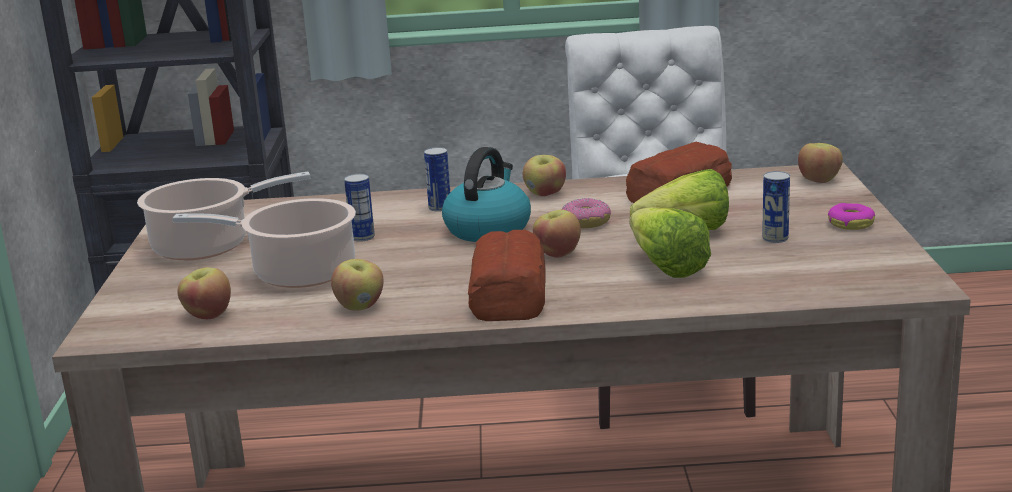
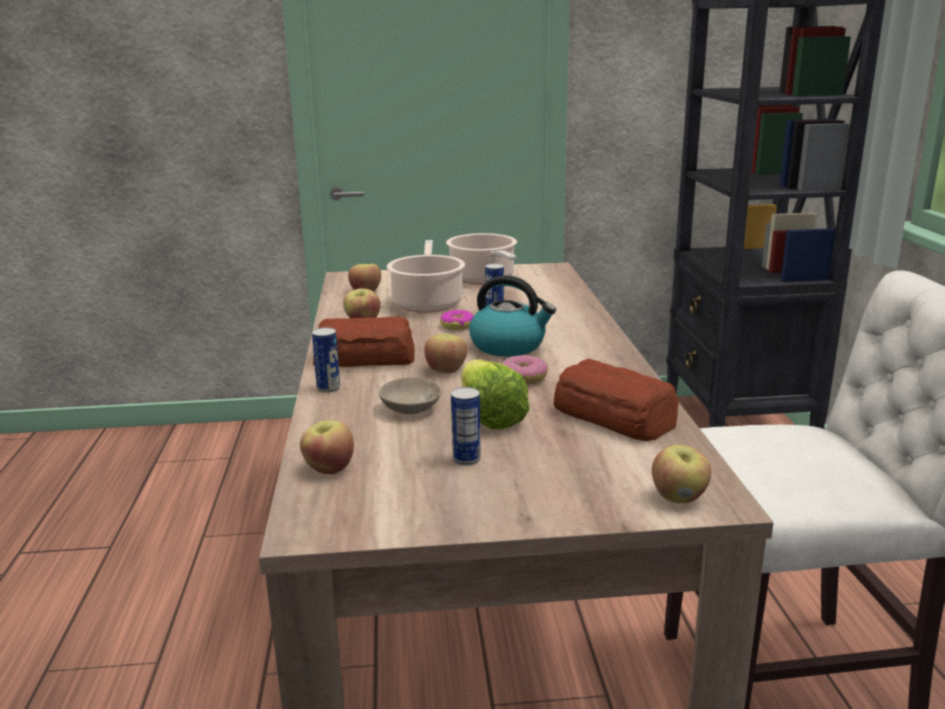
camera: 85 degrees right, 0 degrees up
(440, 208) = (562, 329): can -> can (328, 388)
(545, 194) = (603, 361): apple -> apple (329, 468)
(663, 264) = (409, 408): lettuce -> beige bowl
(851, 223) = (509, 505): donut -> donut (457, 325)

